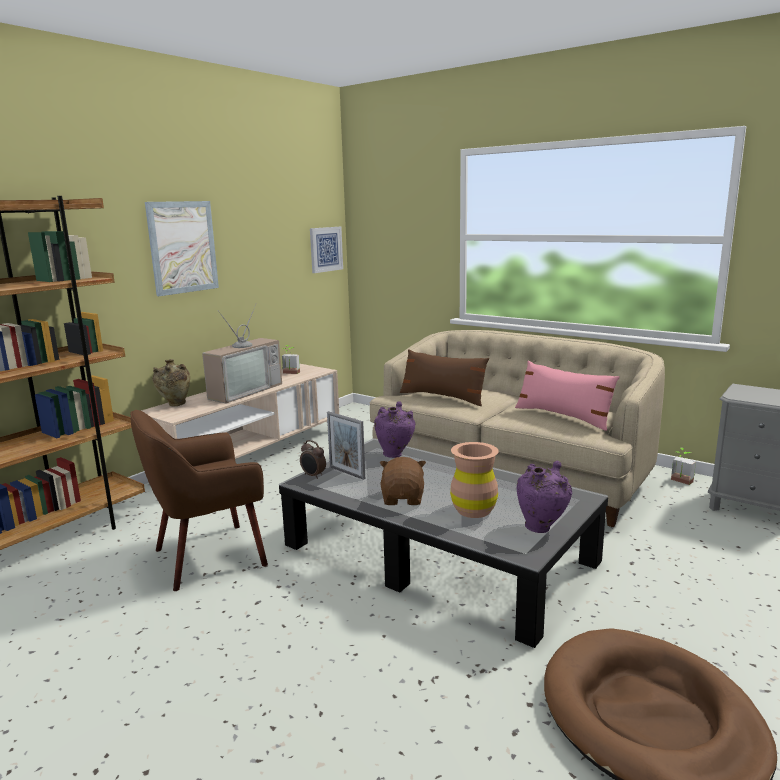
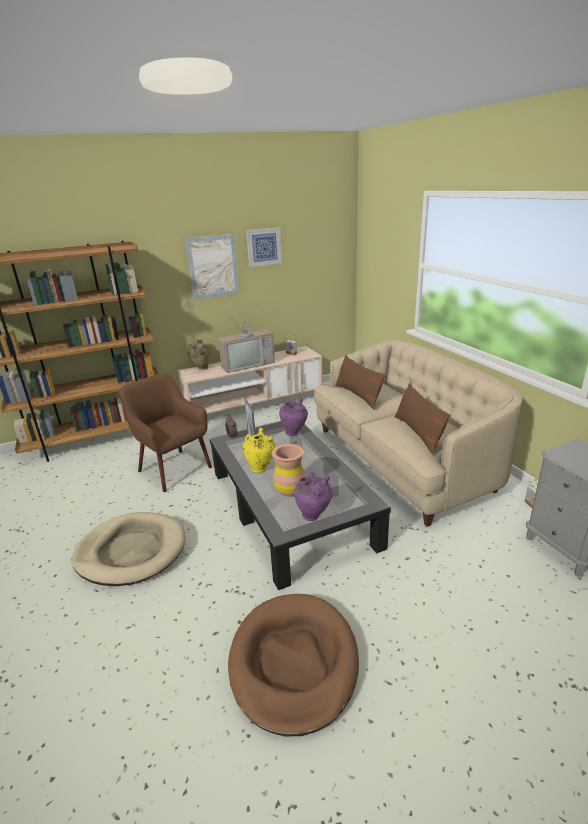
camera: 30 degrees right, 10 degrees up
(208, 556) = (173, 469): brown armchair -> brown armchair turned 45 degrees clockwise
(259, 683) = (131, 551): none -> beige dog bed
(325, 249) = (335, 263): picture -> picture (264, 247)
(403, 498) = (260, 468): brown plush toy -> yellow vase
(563, 416) = (418, 433): pink pillow -> brown pillow

